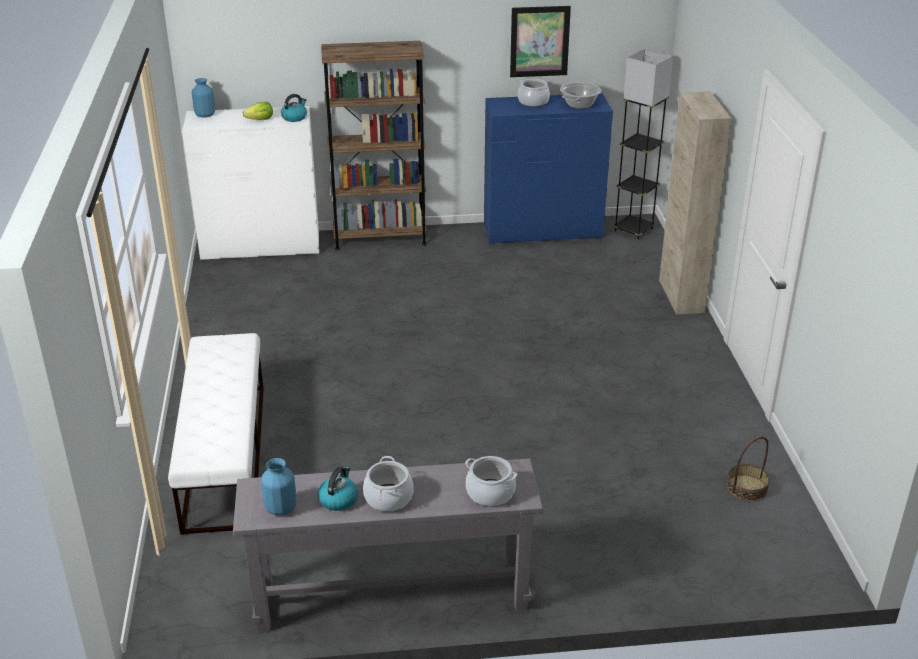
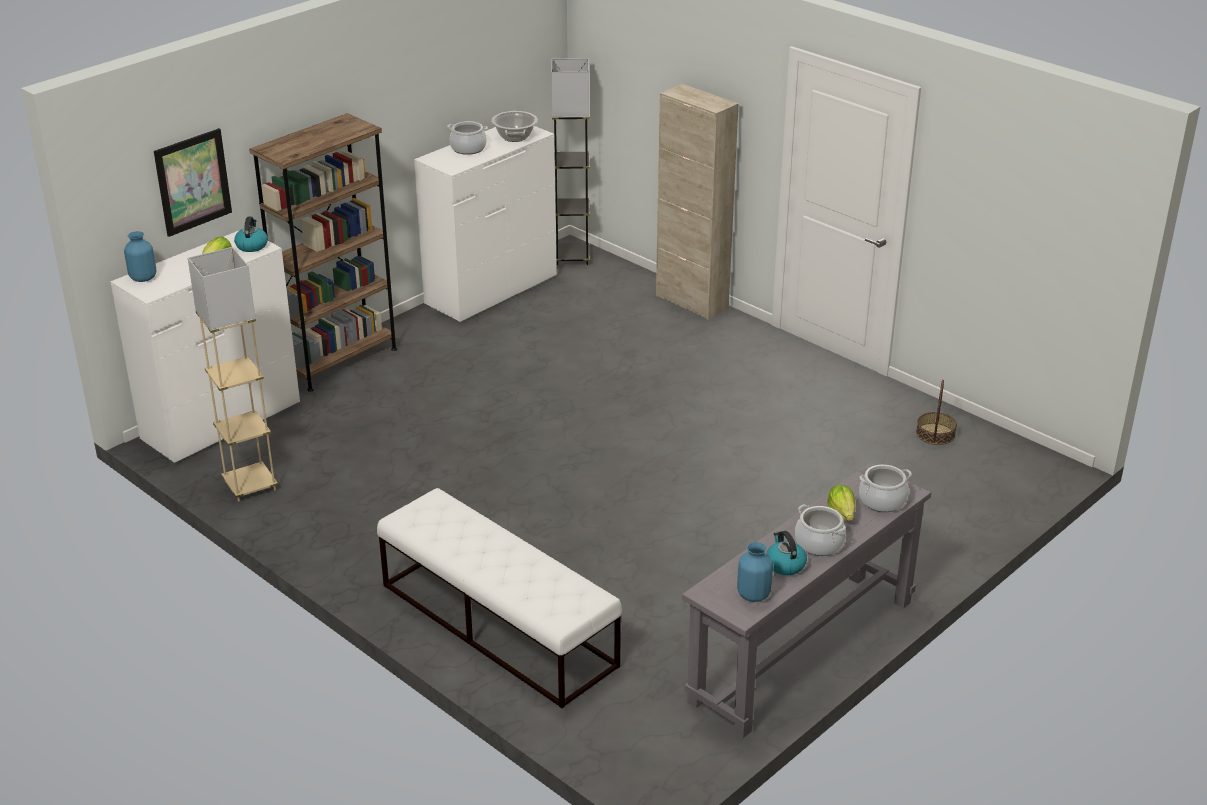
camera: 40 degrees left, 0 degrees up
(220, 292) = (250, 486): none -> beige floor lamp
(442, 485) = (842, 513): none -> lettuce
(539, 41) = (455, 79): picture -> picture (193, 182)
(542, 231) = (491, 291): blue dresser -> white dresser

